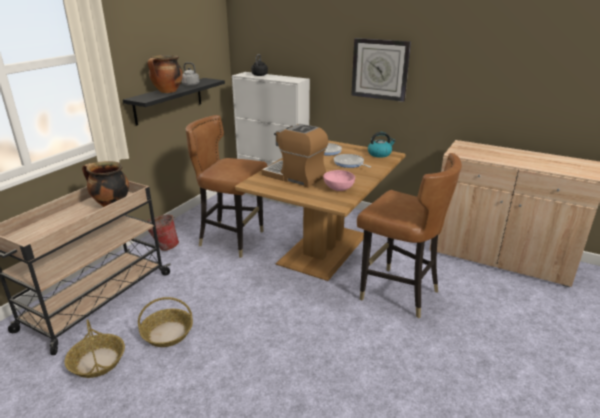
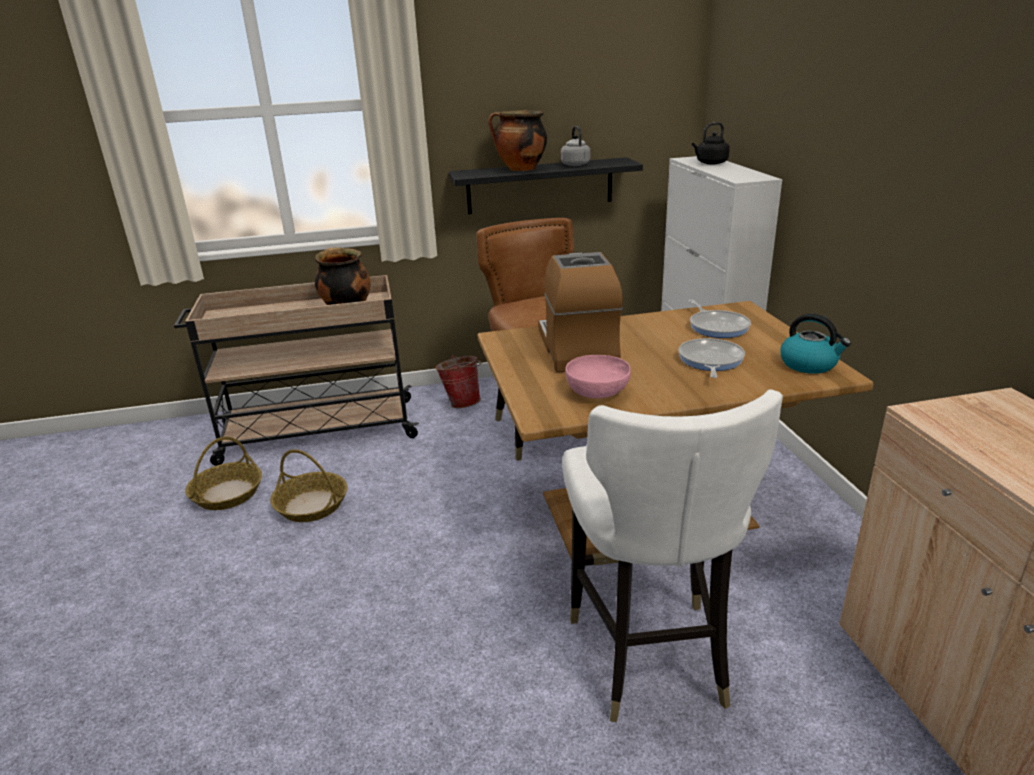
camera: 50 degrees right, 0 degrees up
(380, 69) = (895, 173): wall clock -> none
(398, 293) = (648, 655): brown chair -> white chair

